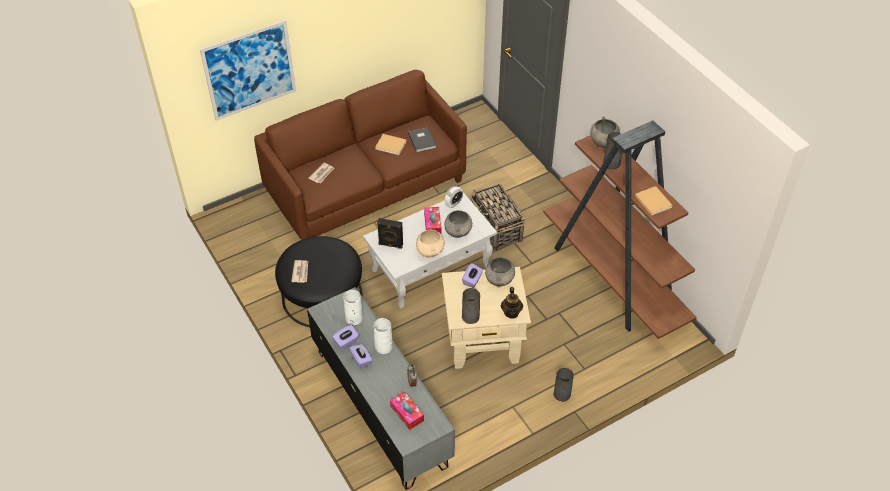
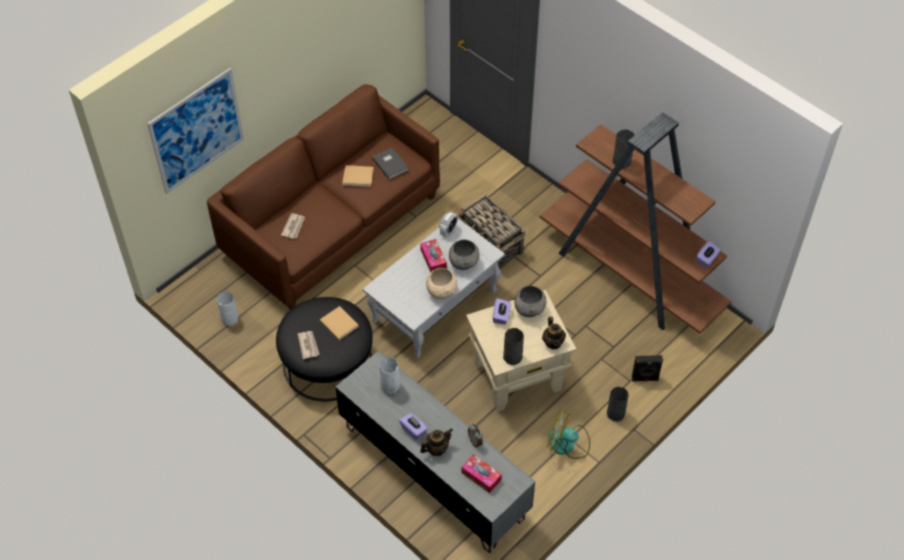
camera: 15 degrees left, 5 degrees up
(346, 342) = (391, 413): purple tissue box -> purple tissue box (707, 259)
(375, 380) = (436, 449): none -> teapot
(383, 346) = (431, 410): white vase -> white vase (229, 318)
(390, 245) = (396, 293): black speaker -> black speaker (645, 379)
(509, 411) = (567, 444): none -> fan
(603, 142) = (605, 139): grey bowl -> none
(652, 201) = (676, 196): beige book -> beige book (338, 323)

